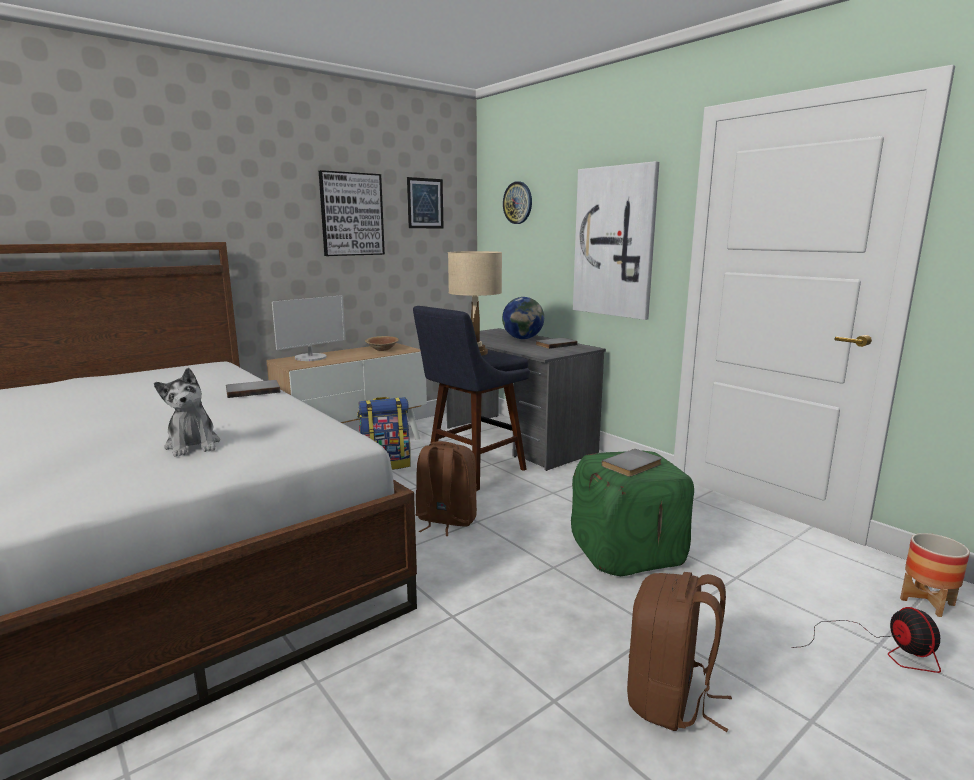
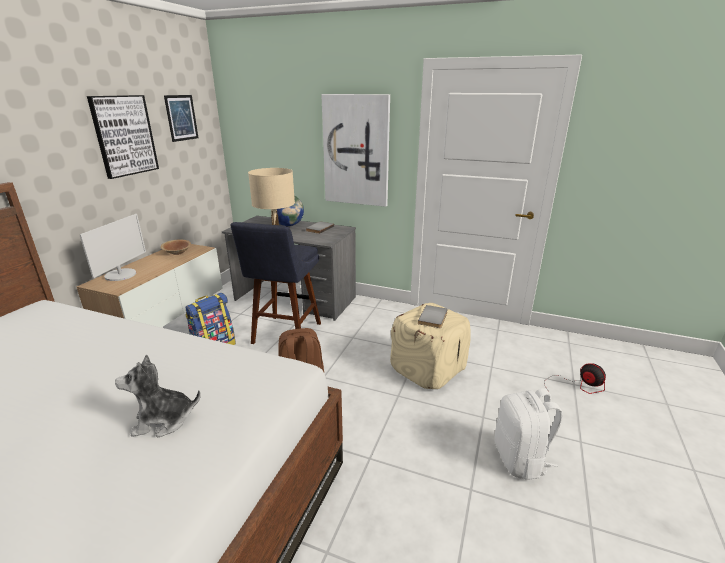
camera: 30 degrees left, 10 degrees up
(193, 445) = (163, 420): plush toy -> plush toy turned 135 degrees clockwise
(253, 391) = (131, 335): grey book -> none
(518, 203) = (263, 115): wall clock -> none
(627, 552) = (428, 369): green ottoman -> beige ottoman
(670, 699) = (520, 459): brown backpack -> white backpack
(927, 602) = (573, 351): planter -> none

